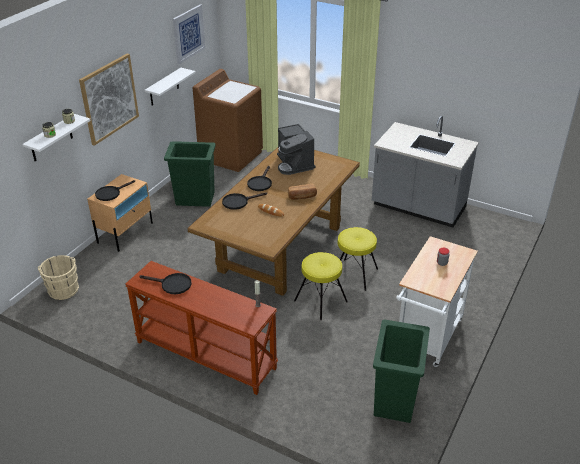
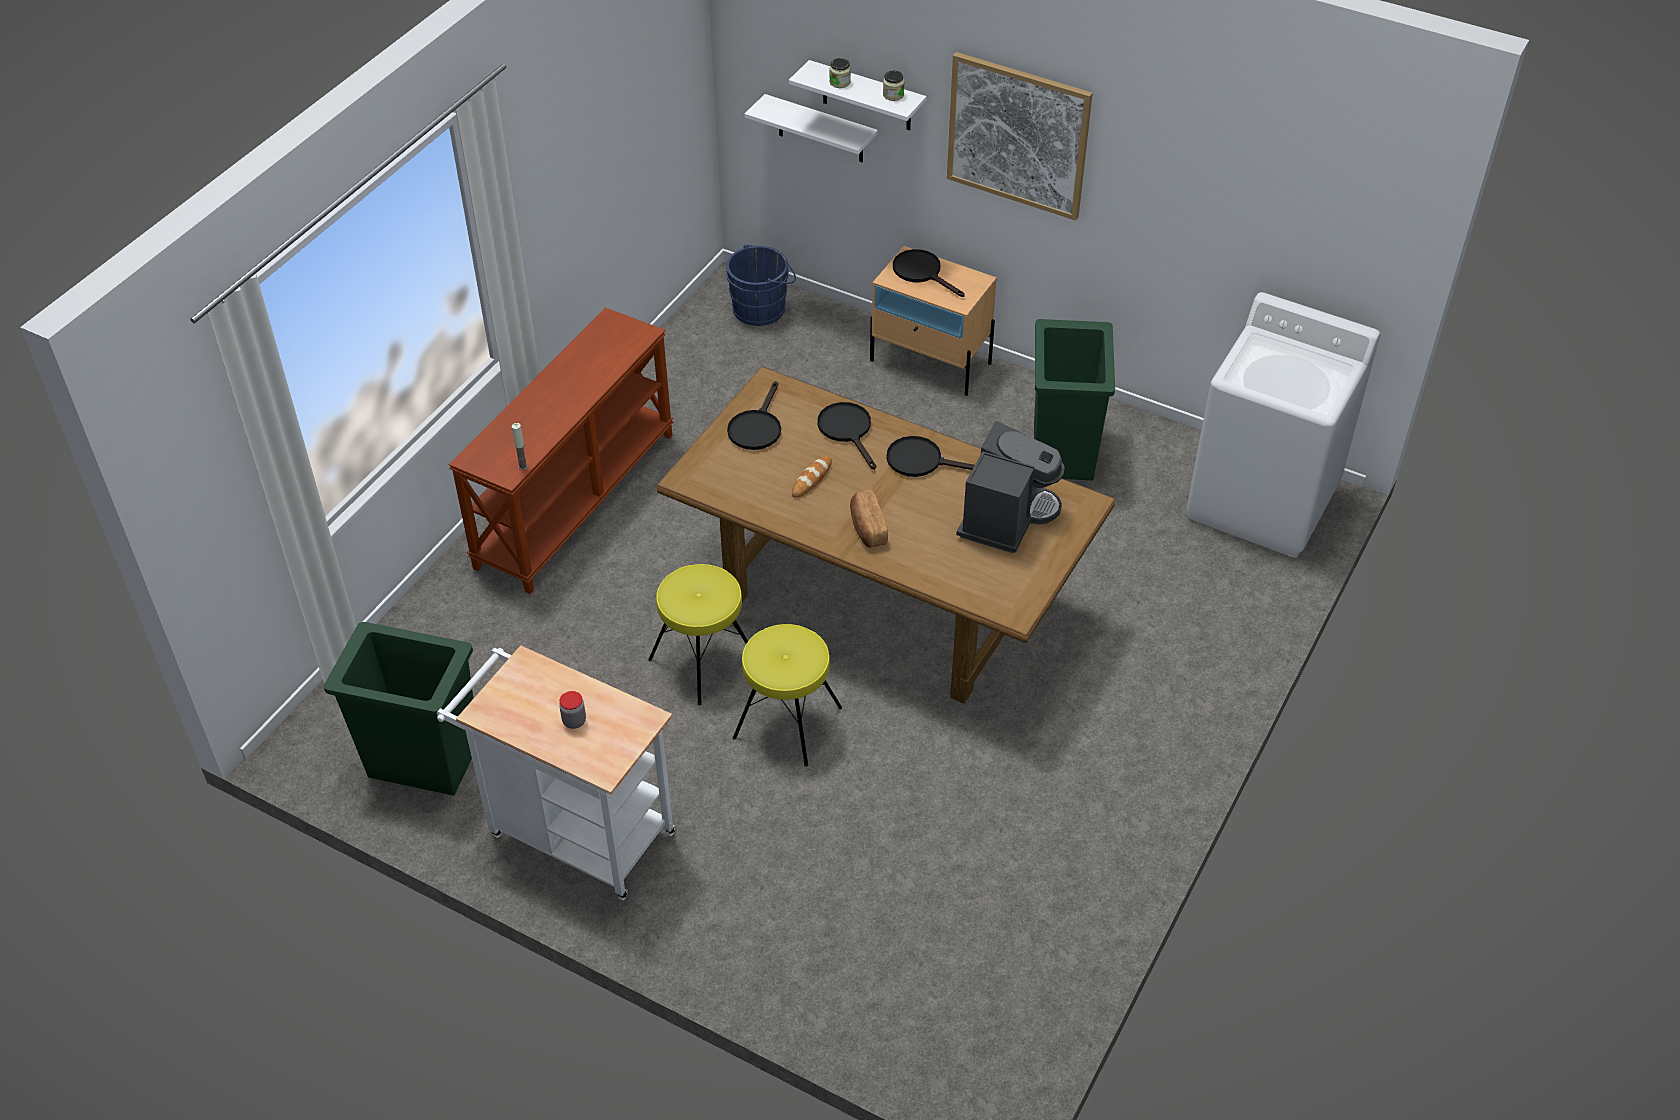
camera: 90 degrees right, 10 degrees up
(63, 289) = (762, 308): beige bucket -> blue bucket
(164, 87) = (1179, 228): white shelf -> white shelf (820, 129)
(172, 285) = (593, 360): black frying pan -> black frying pan (756, 427)
(188, 34) = (1303, 186): picture -> none
(231, 155) = (1263, 501): brown washing machine -> white washing machine
(294, 164) = (1006, 516): coffee machine -> coffee machine turned 135 degrees clockwise
(418, 207) = (1062, 876): grey counter -> none

